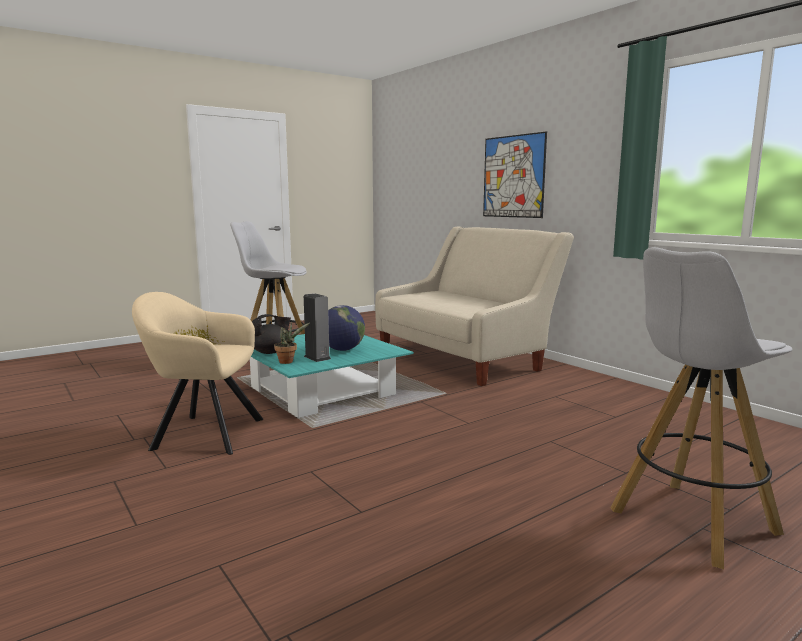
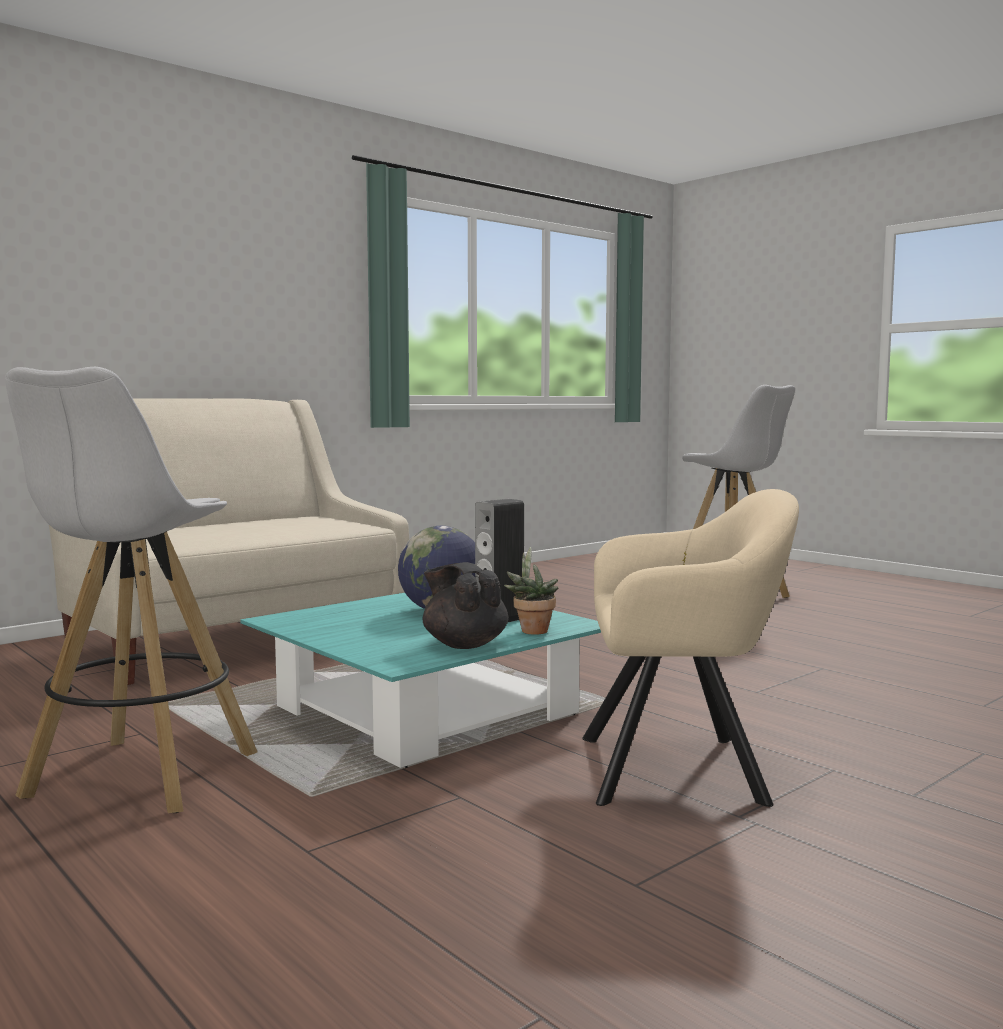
camera: 95 degrees left, 5 degrees down
(202, 433) = (683, 769): beige armchair -> beige armchair turned 90 degrees counterclockwise
(513, 176) = (162, 306): picture -> none

